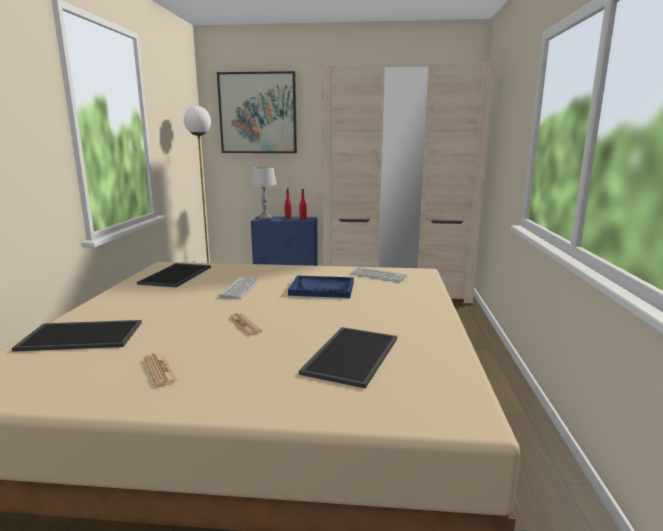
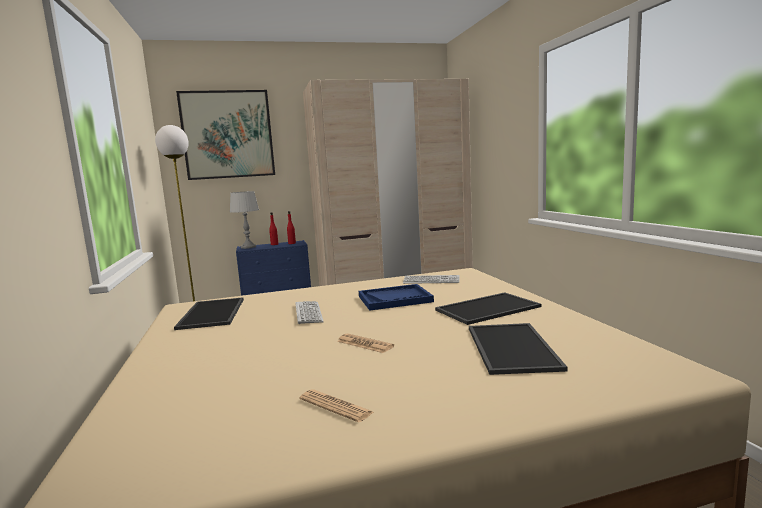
camera: 20 degrees left, 5 degrees down
(83, 335) = (180, 394): tray -> tray (487, 308)

